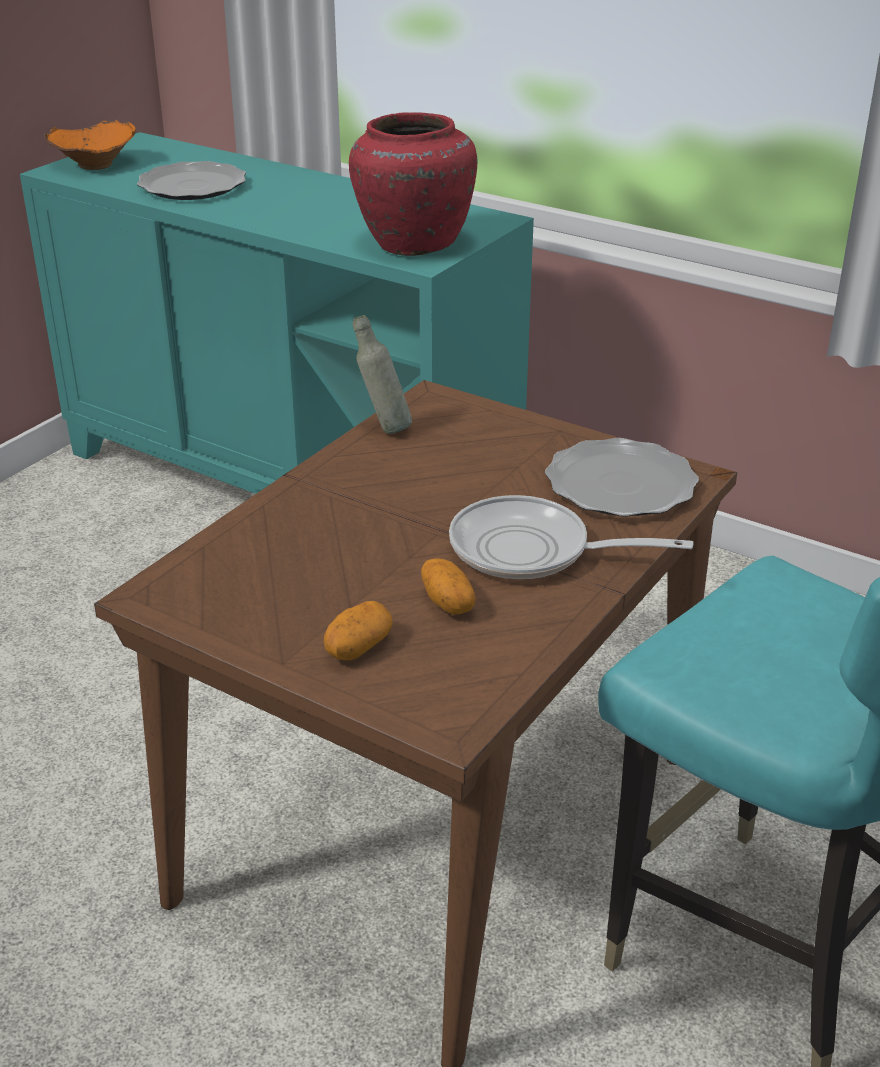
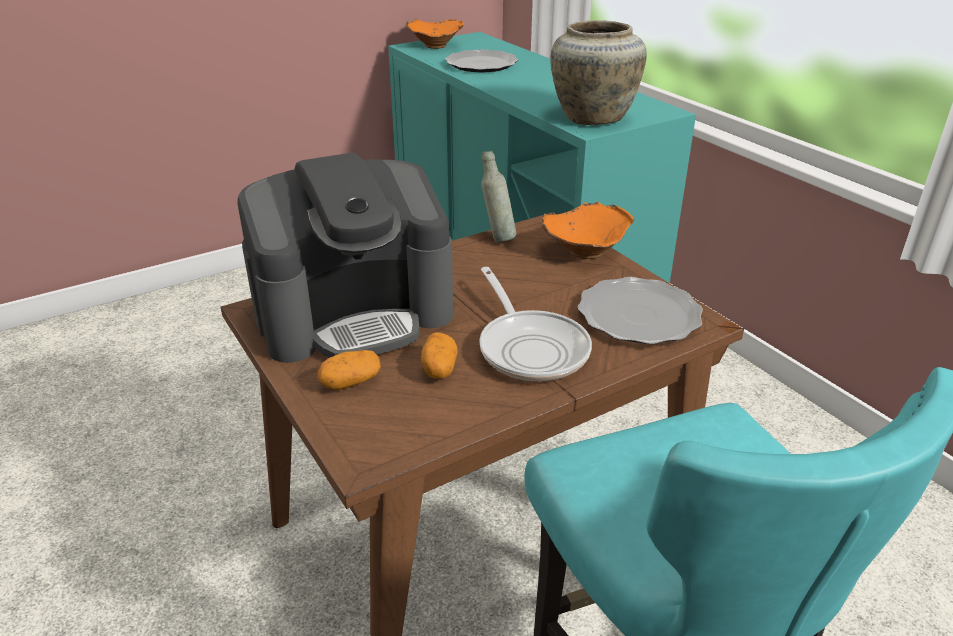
camera: 25 degrees right, 0 degrees up
(287, 566) = (355, 313): none -> coffee machine
(413, 243) = (593, 117): red vase -> beige vase
(500, 421) = (584, 250): none -> orange bowl
(531, 551) = (530, 347): frying pan -> frying pan turned 150 degrees counterclockwise

